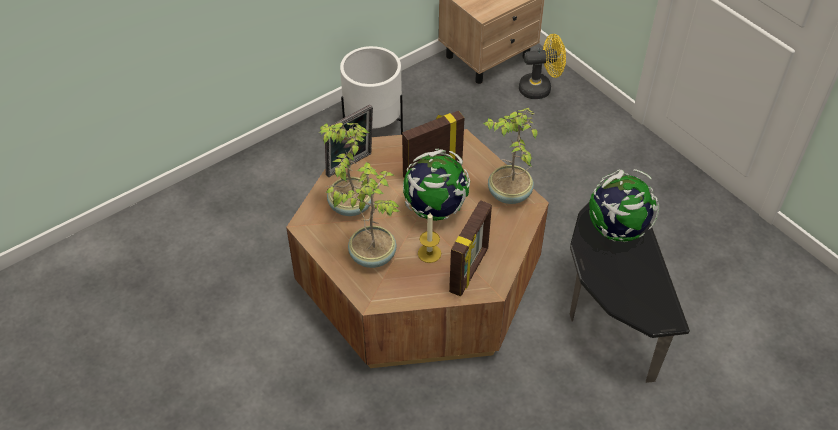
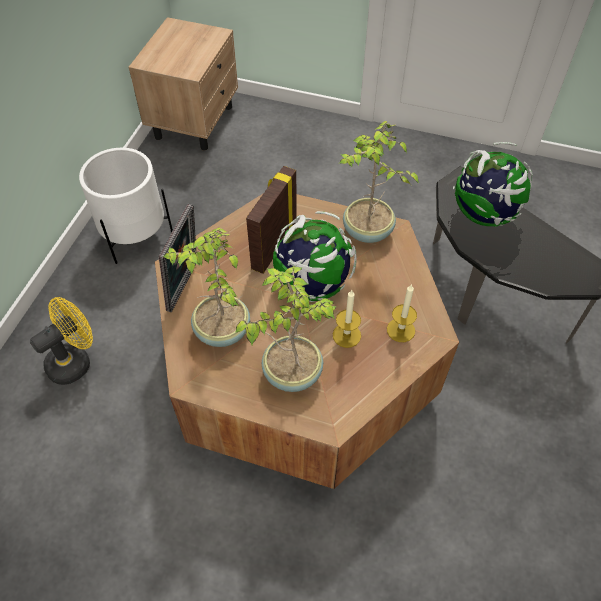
camera: 35 degrees left, 5 degrees up
(470, 270) = (400, 330): picture frame -> candle
(540, 88) = (264, 129): yellow fan -> yellow fan (75, 361)

